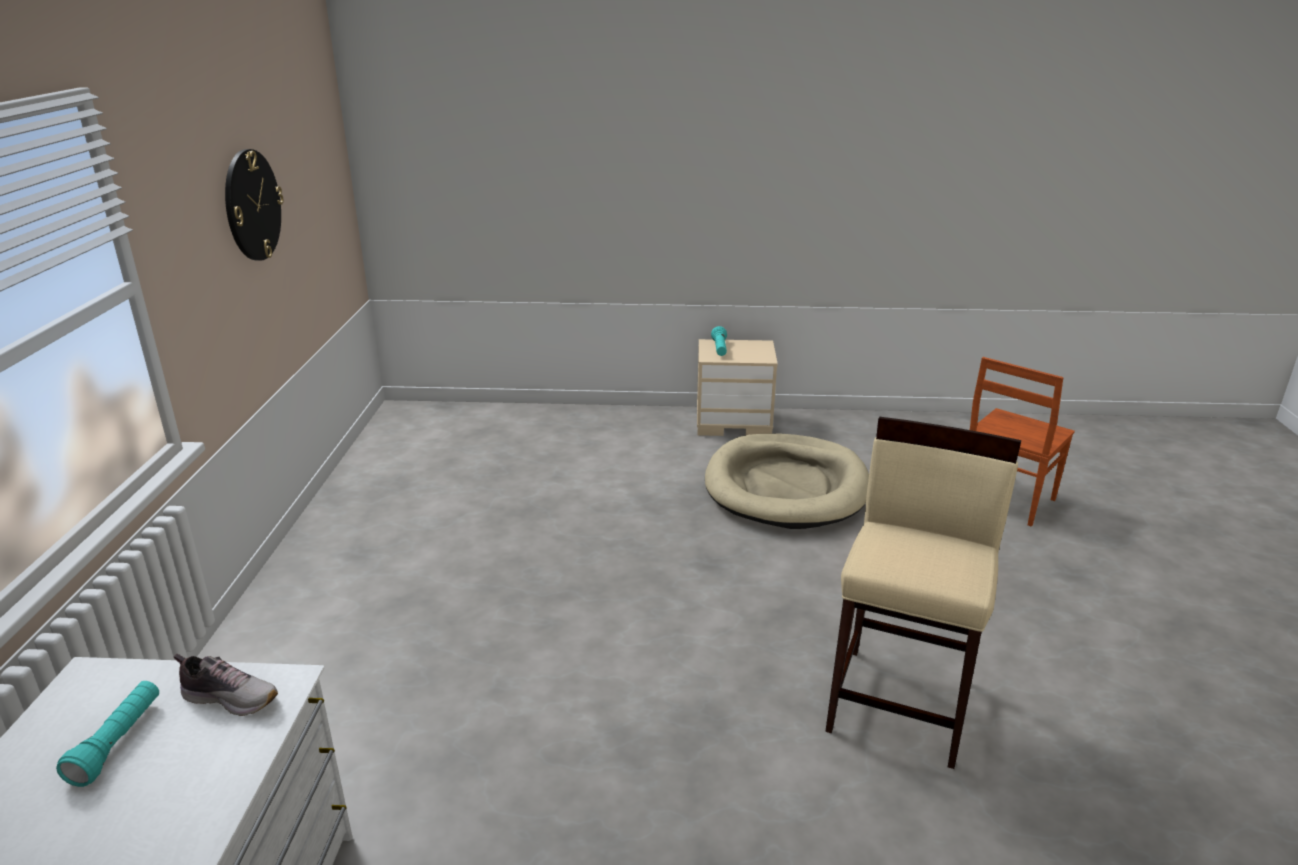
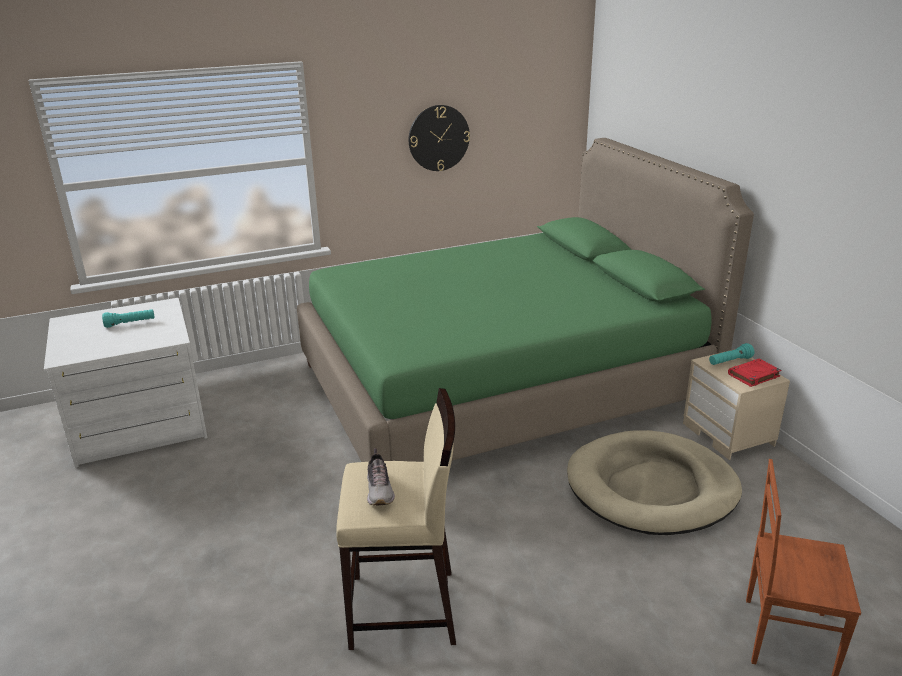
camera: 65 degrees right, 0 degrees up
(231, 698) = (161, 332): shoe -> shoe (380, 490)
(514, 506) = (500, 384): none -> green bed
(753, 349) = (753, 375): none -> red book

